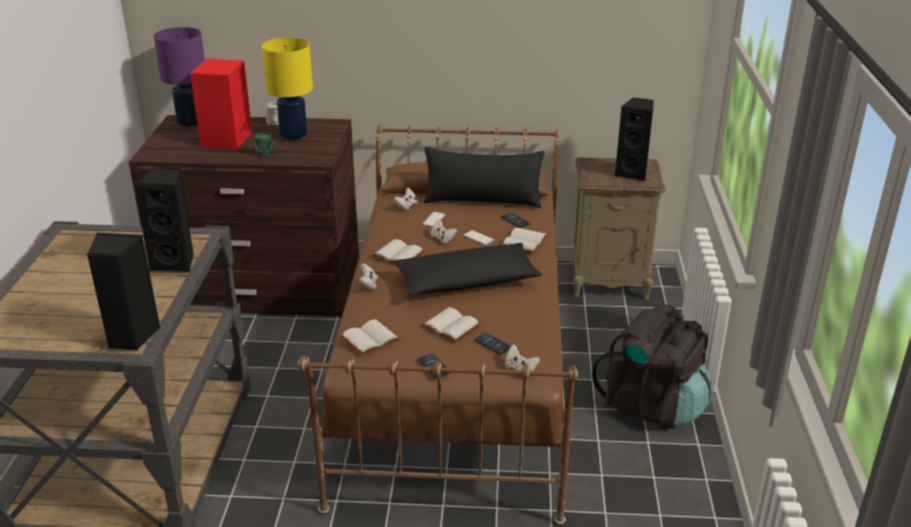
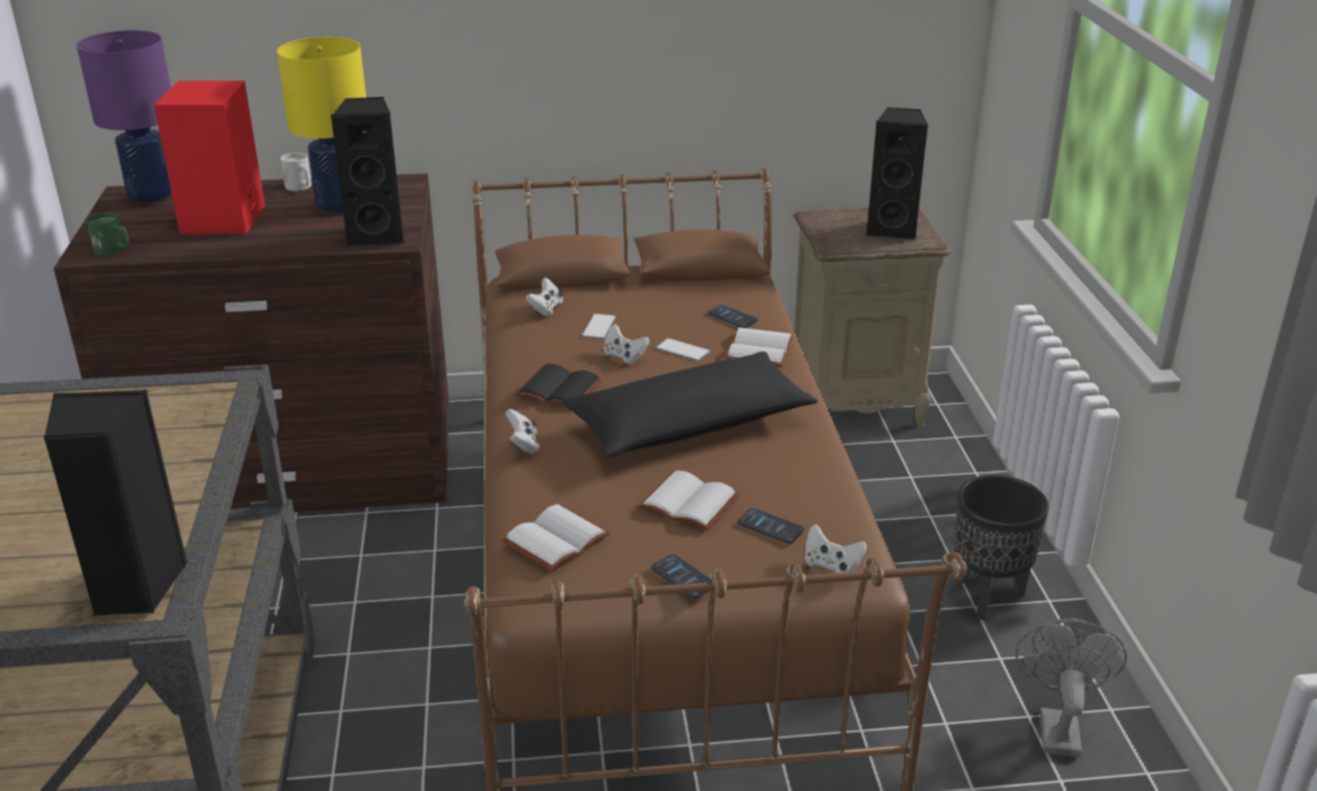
camera: 10 degrees left, 0 degrees up
(175, 263) = (186, 438): black speaker -> black speaker (378, 235)
(267, 154) = (301, 238): green mug -> green mug (114, 251)
(400, 254) = (561, 388): white book -> black book
(482, 201) = (668, 291): black pillow -> none
(652, 405) = (986, 596): black backpack -> black planter
(669, 485) = (1057, 726): none -> grey fan

